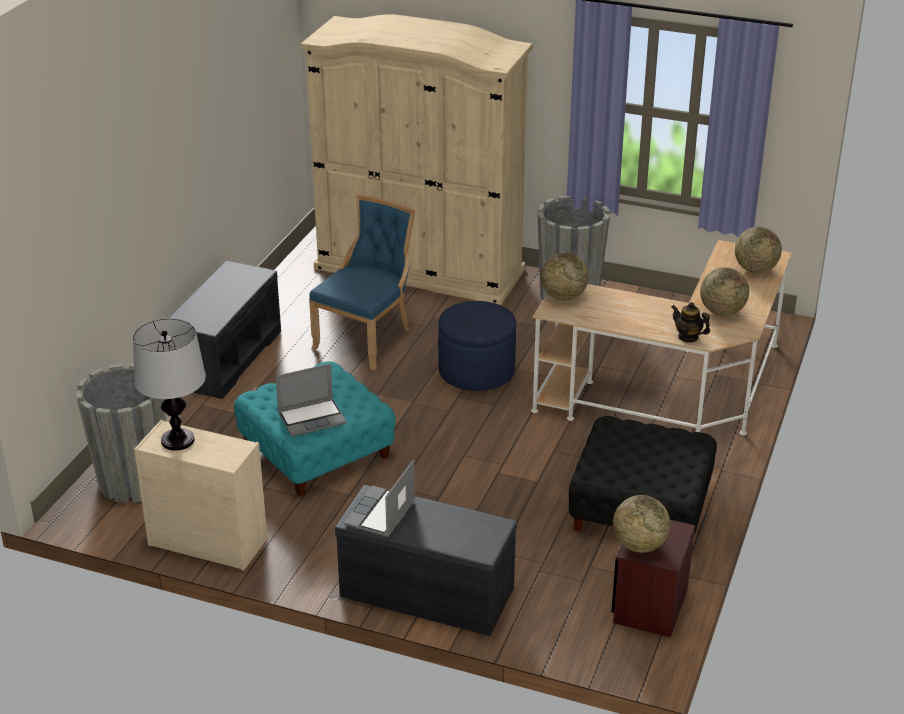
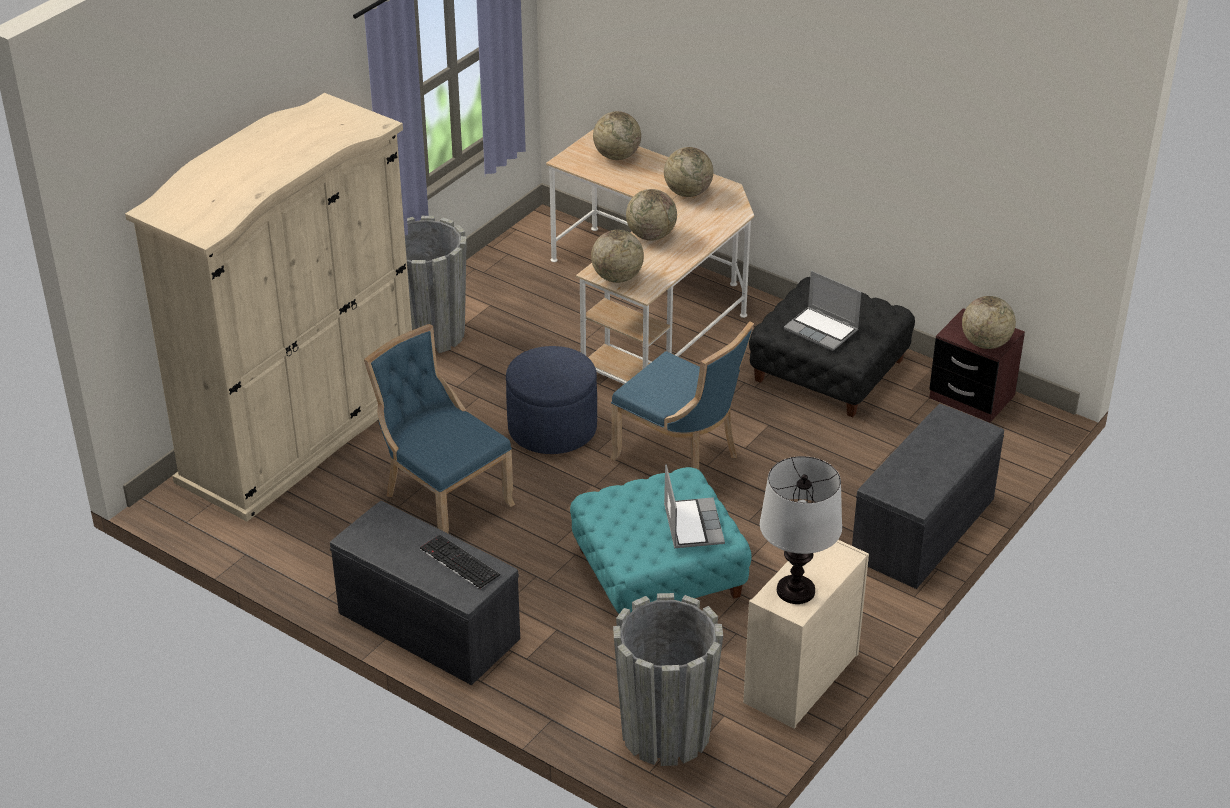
camera: 75 degrees left, 5 degrees up
(215, 310) = (458, 562): none -> keyboard
(381, 514) = (912, 485): laptop -> laptop (822, 330)
(469, 440) = (681, 457): none -> blue chair
(638, 303) = (651, 235): none -> globe
(688, 337) = (726, 221): teapot -> none

